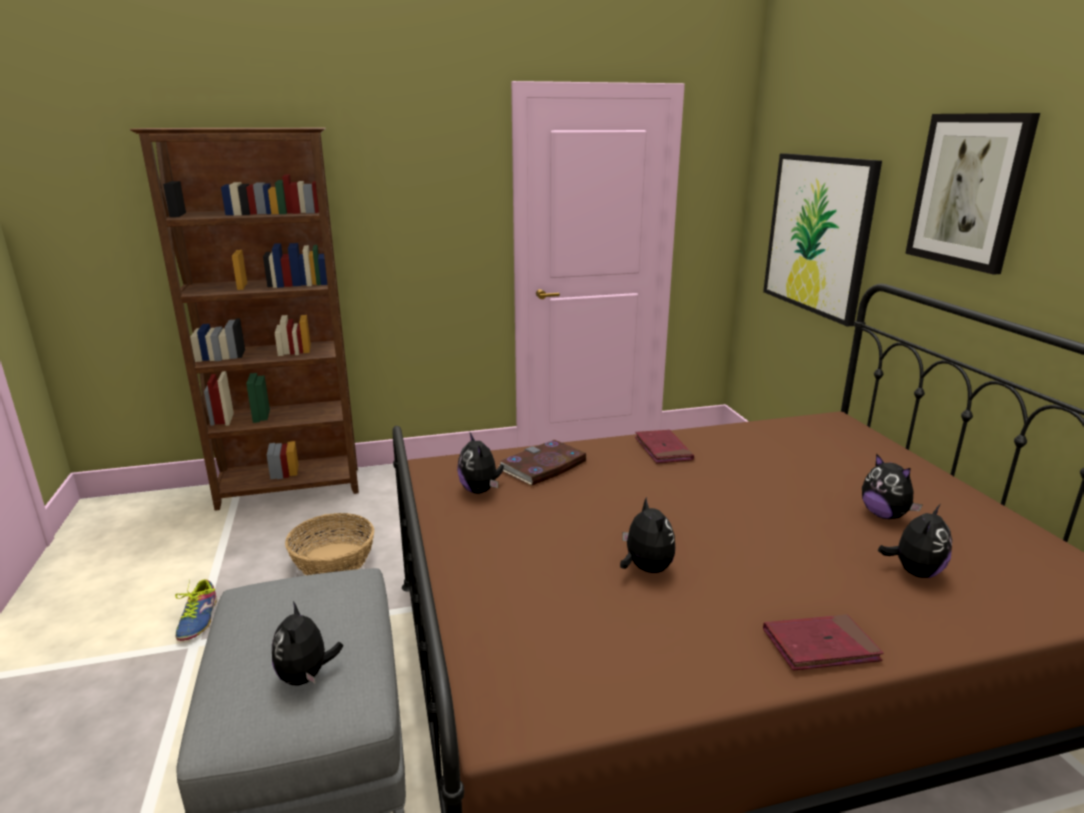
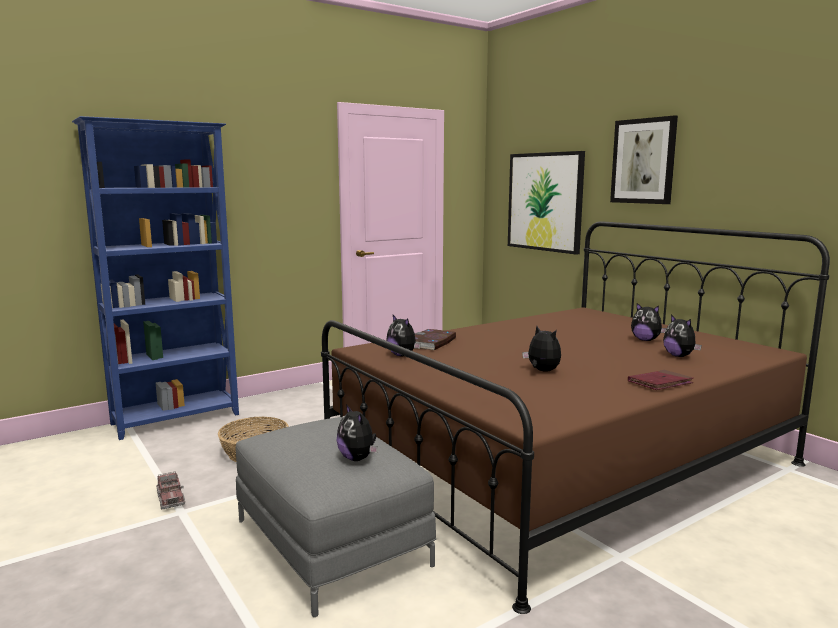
camera: 20 degrees left, 10 degrees down
(198, 619) = (170, 499): shoe -> toy truck
(291, 489) = (177, 419): brown bookcase -> blue bookcase
(663, 449) = (497, 329): red book -> none
(914, 571) = (679, 356): plush toy -> plush toy turned 135 degrees clockwise

